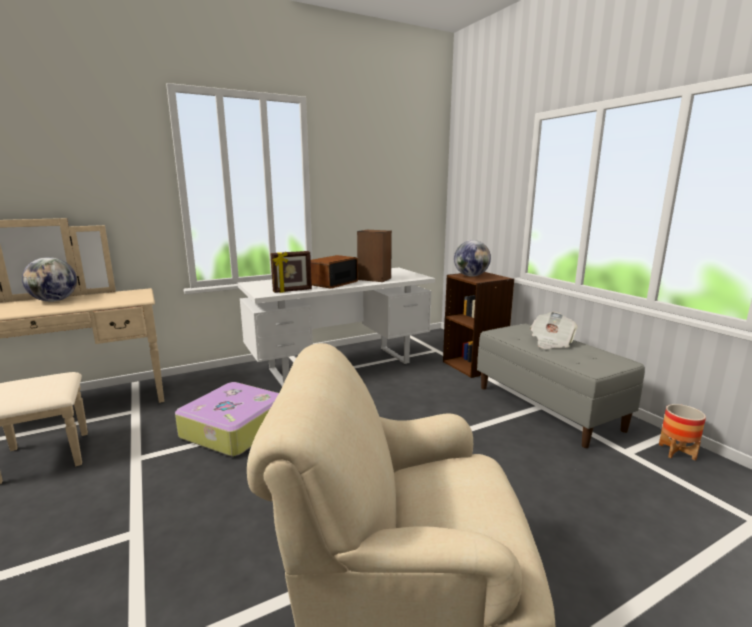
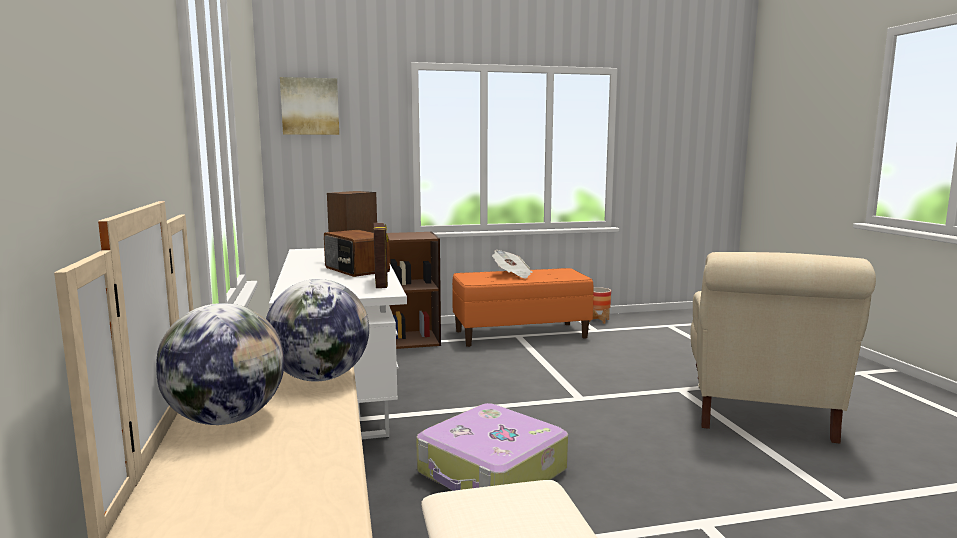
camera: 75 degrees left, 5 degrees down
(470, 163) = (310, 106): none -> picture
(471, 276) = (403, 236): globe -> globe (320, 378)
(548, 407) = (521, 334): grey bench -> orange bench

